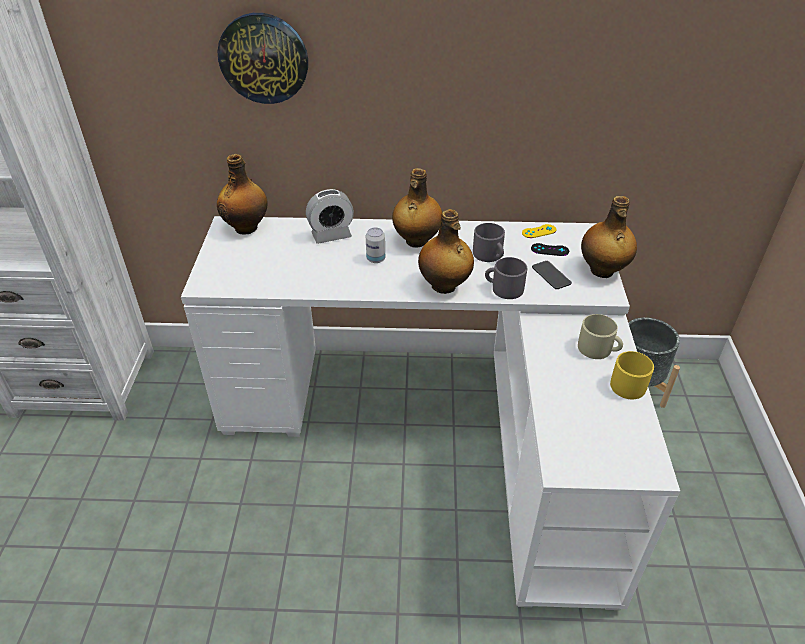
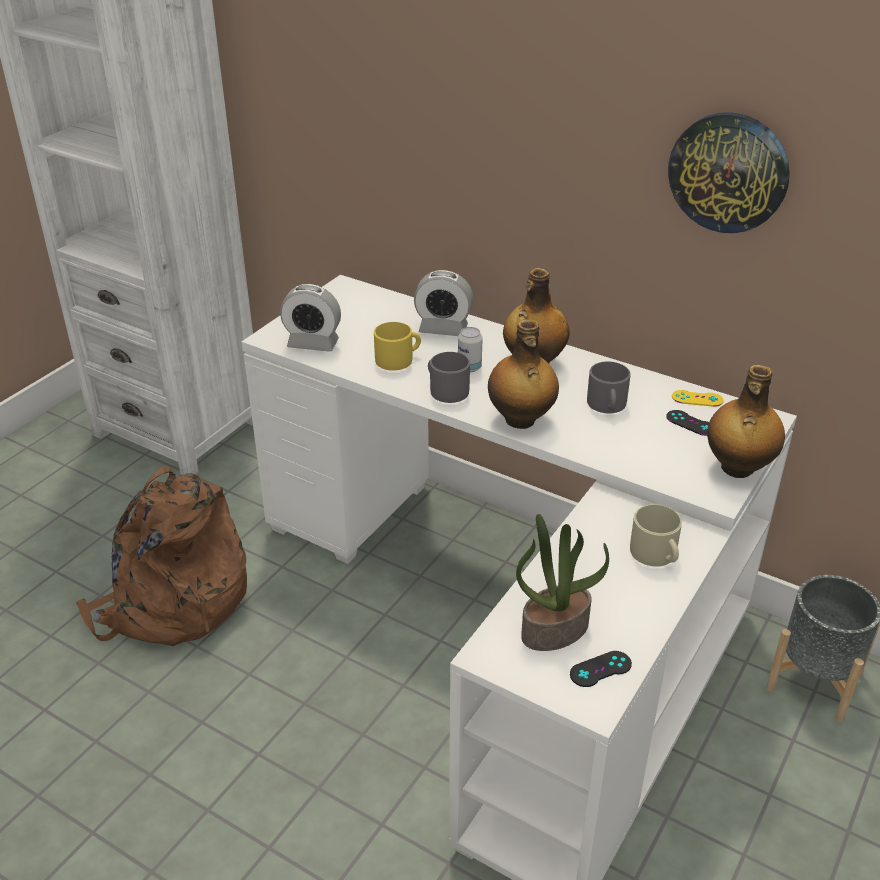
camera: 30 degrees right, 5 degrees down
(183, 526) = (172, 602): none -> brown backpack
(242, 279) = (313, 343): none -> alarm clock
(247, 227) = (362, 295): bottle -> none
(263, 58) = (411, 102): wall clock -> wall clock (728, 172)
(503, 288) = (589, 445): grey mug -> grey mug (446, 389)
(551, 275) = (663, 451): phone -> none
(586, 430) = (555, 629): none -> potted plant
(630, 383) = (660, 604): yellow mug -> yellow mug (398, 359)
(636, 445) = (600, 669): none -> black game controller

